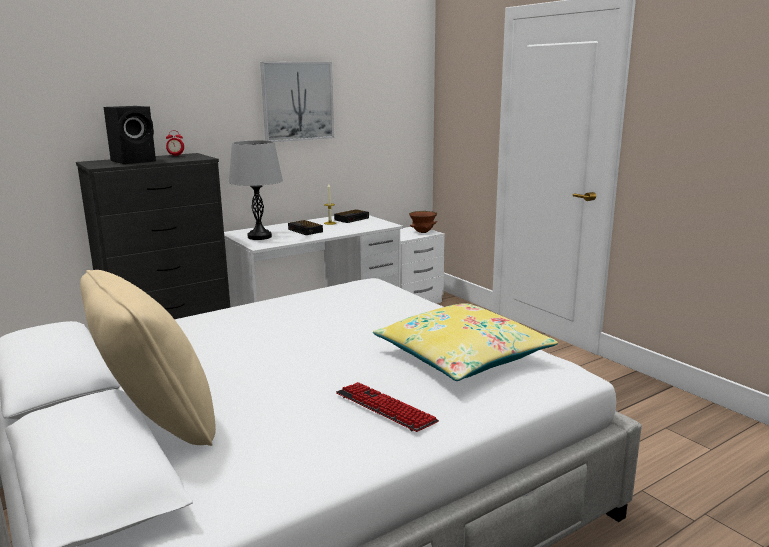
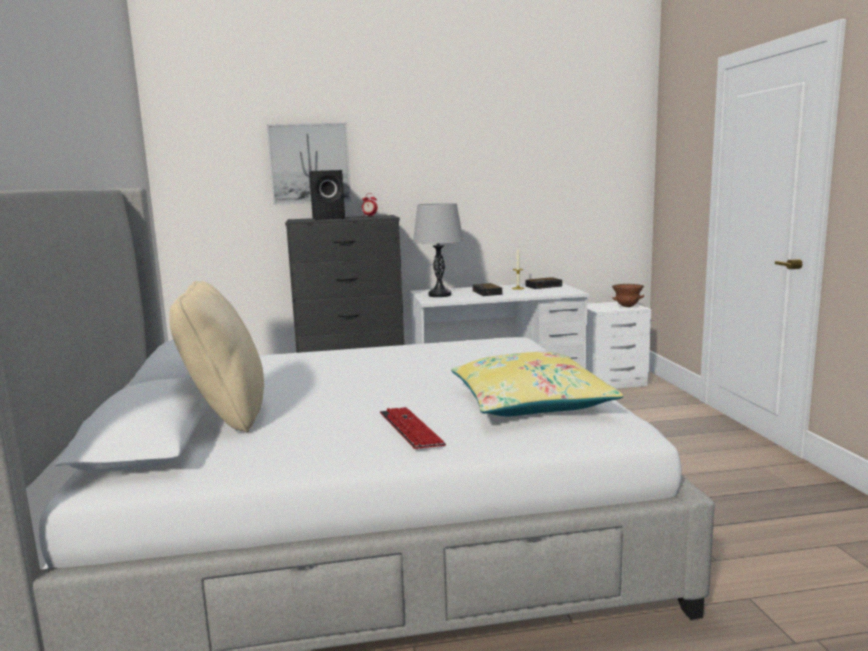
camera: 25 degrees right, 5 degrees down
(297, 101) = (495, 167): picture -> picture (309, 164)

